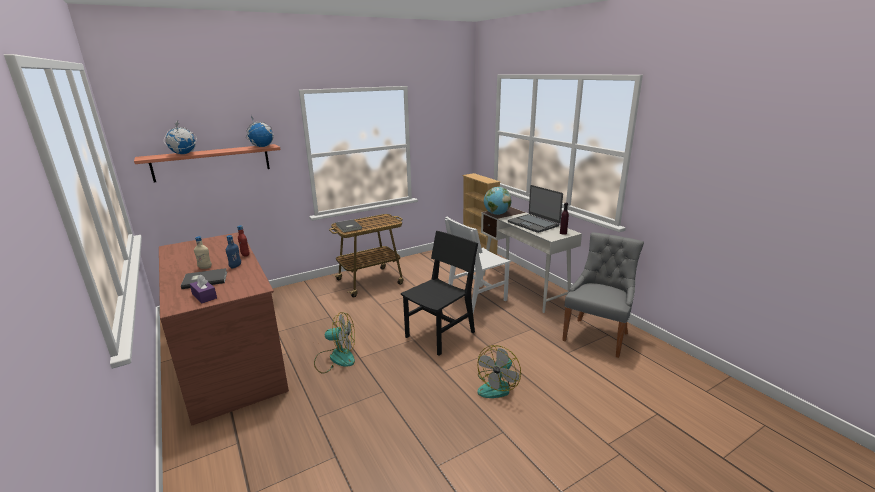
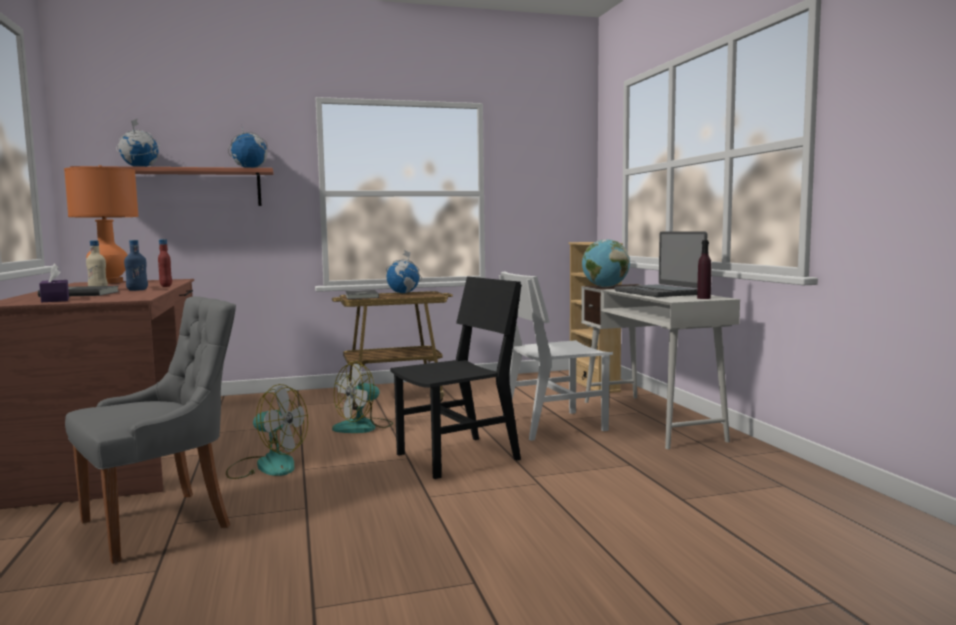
camera: 15 degrees right, 15 degrees down
(189, 246) = (109, 282): none -> orange table lamp
(371, 218) = (404, 293): none -> globe
(497, 386) = (511, 524): fan -> fan (363, 427)
(597, 335) = (758, 484): grey chair -> grey chair (162, 522)

